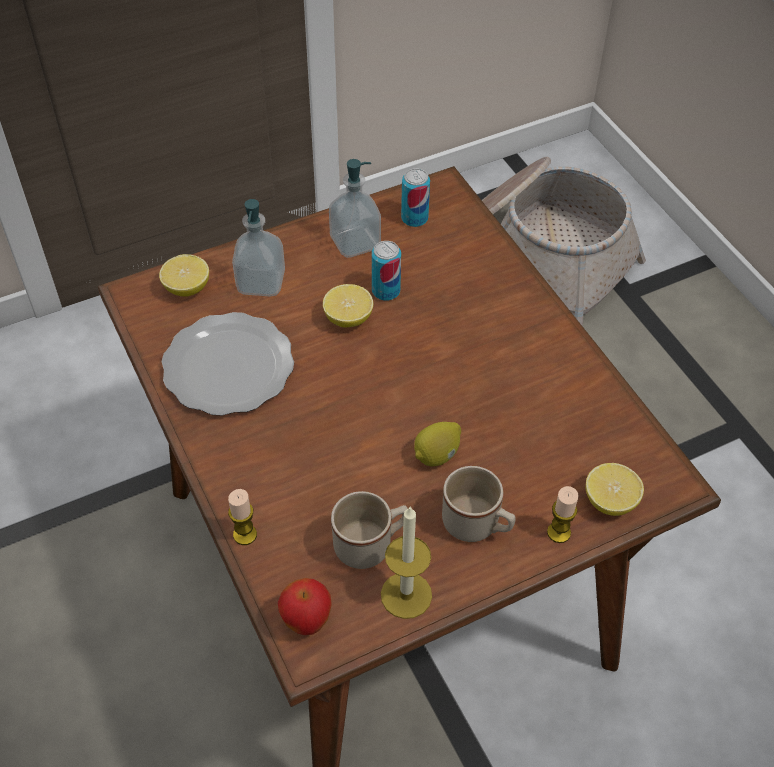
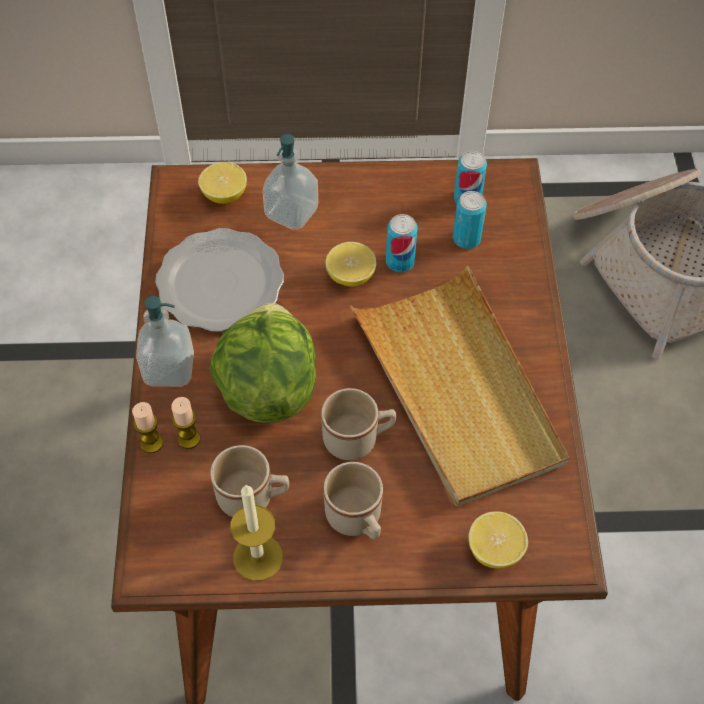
camera: 25 degrees right, 5 degrees up
(307, 622) = (160, 544): apple -> none
(328, 443) = (267, 388): none -> lettuce
(355, 242) = (398, 204): soap dispenser -> soap dispenser (169, 369)
(433, 252) = (466, 239): none -> can
(437, 455) = (358, 438): lemon -> beige mug
(499, 380) = (457, 389): none -> beige tray
(558, 532) = (428, 559): candle -> candle (189, 439)

